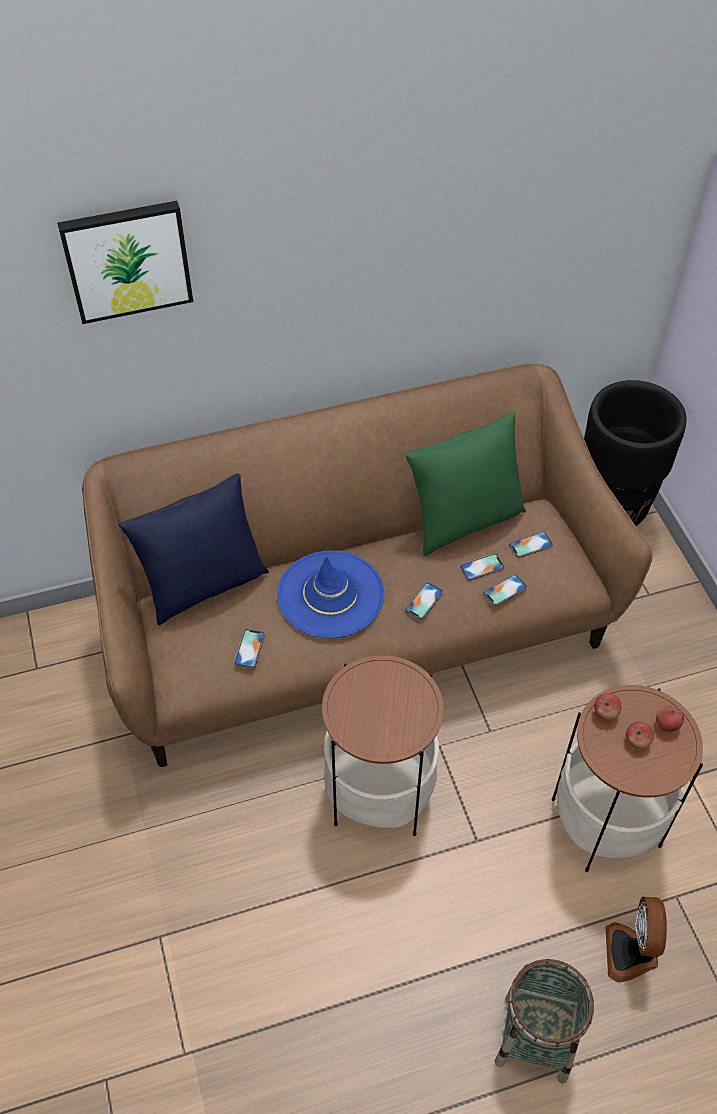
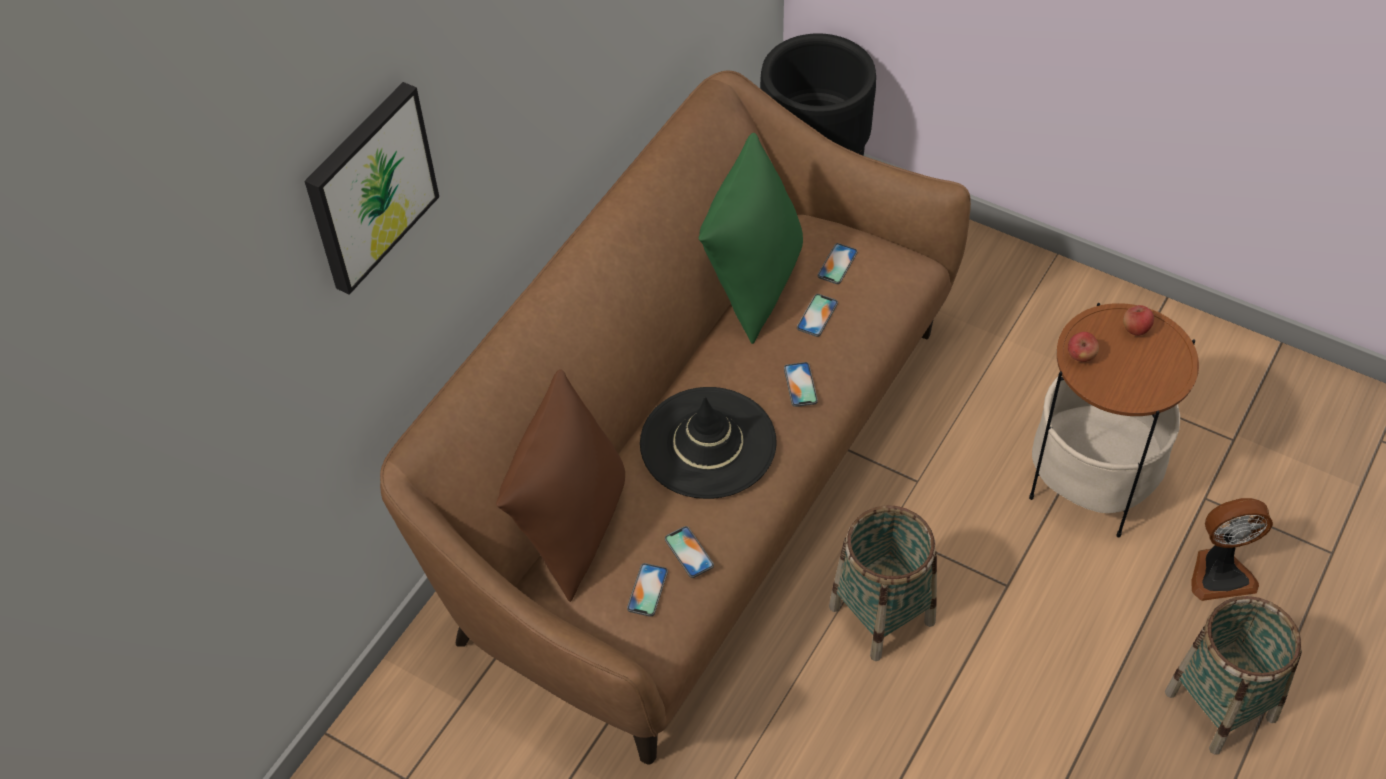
camera: 40 degrees left, 0 degrees up
(204, 585) = (571, 529): blue pillow -> brown pillow
(330, 594) = (708, 443): blue hat -> black hat
(380, 792) = (882, 614): side table -> basket
(505, 590) = (859, 322): phone -> phone (647, 590)
(631, 953) = (1220, 573): fan -> fan turned 60 degrees counterclockwise
(637, 741) = (1128, 361): apple -> none

